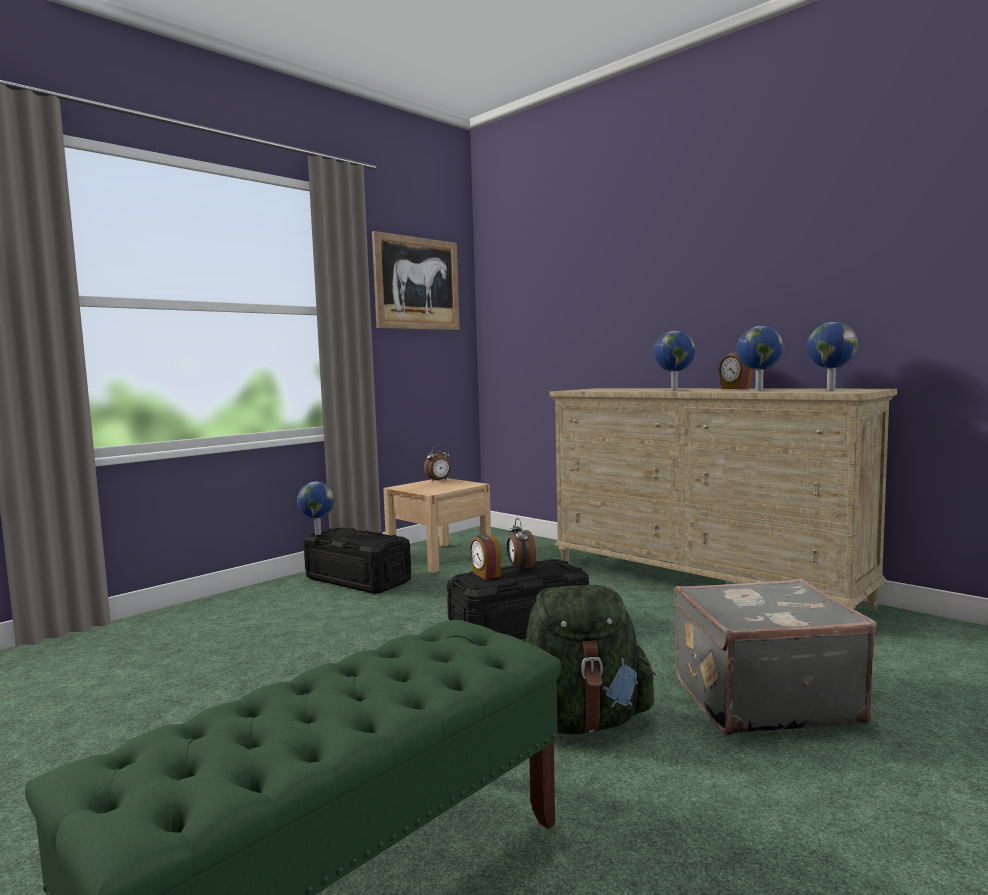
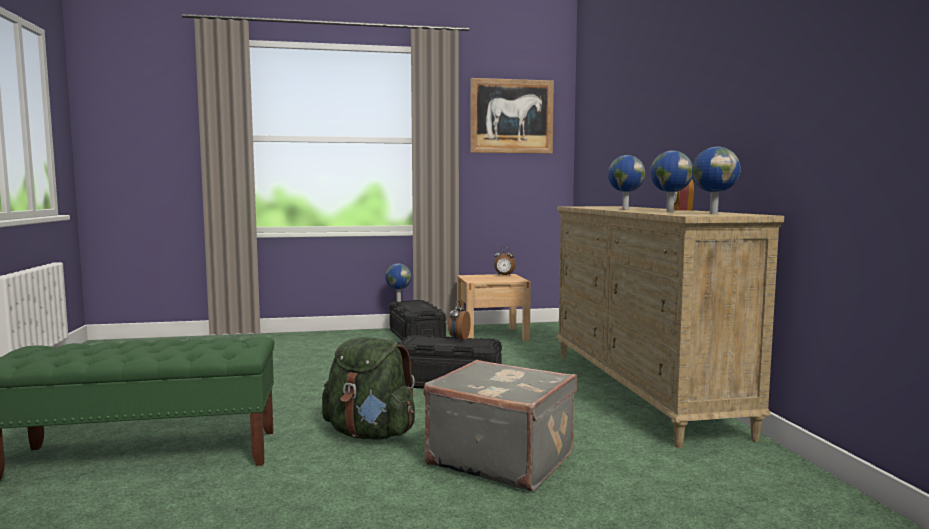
camera: 35 degrees right, 0 degrees up
(485, 575) = (428, 338): alarm clock -> none

